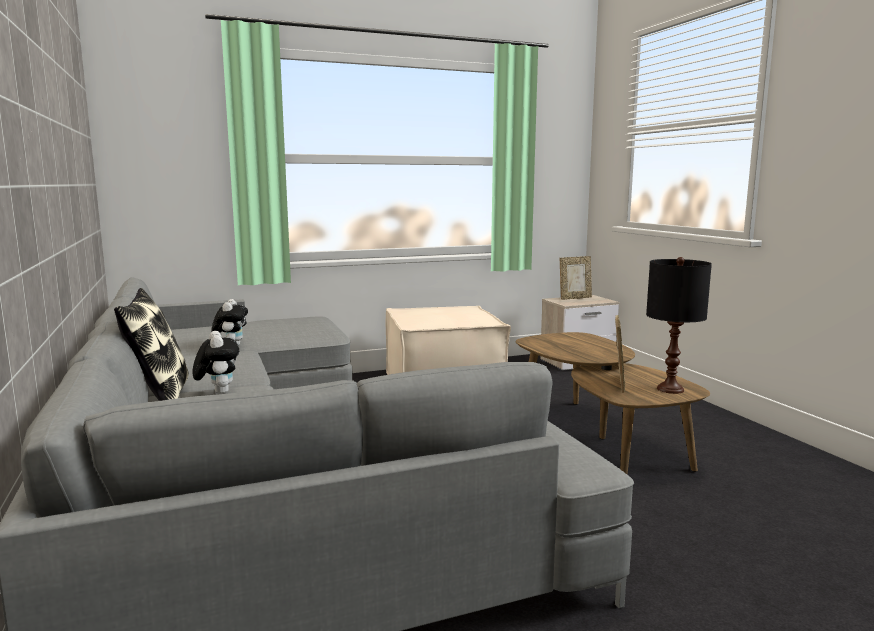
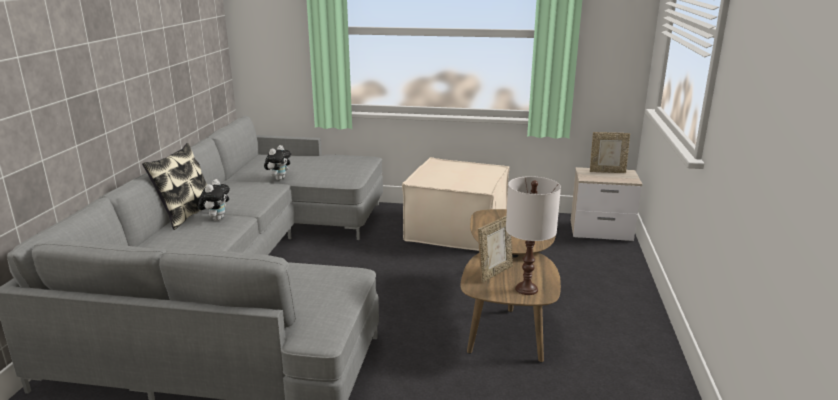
camera: 30 degrees right, 10 degrees up
(670, 389) = (526, 289): black table lamp -> white table lamp

